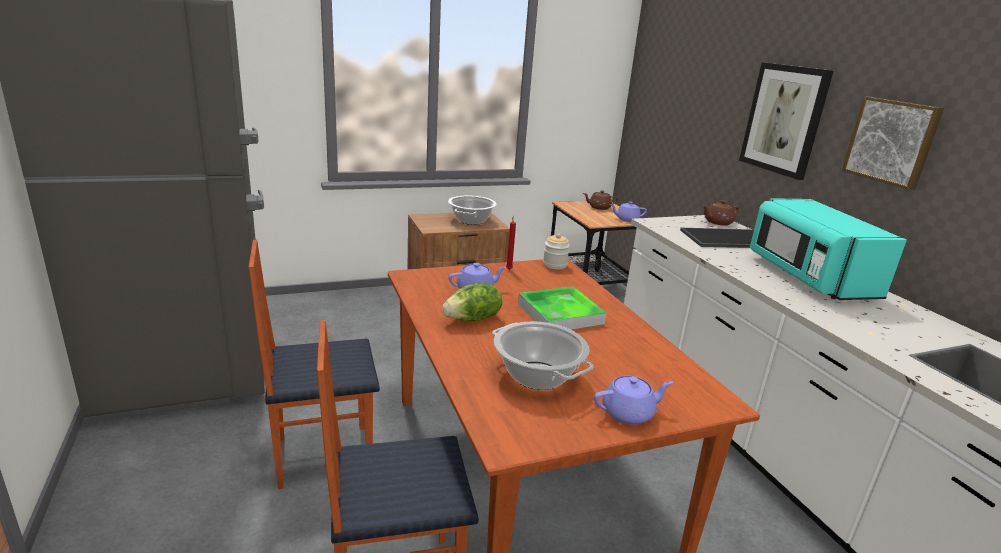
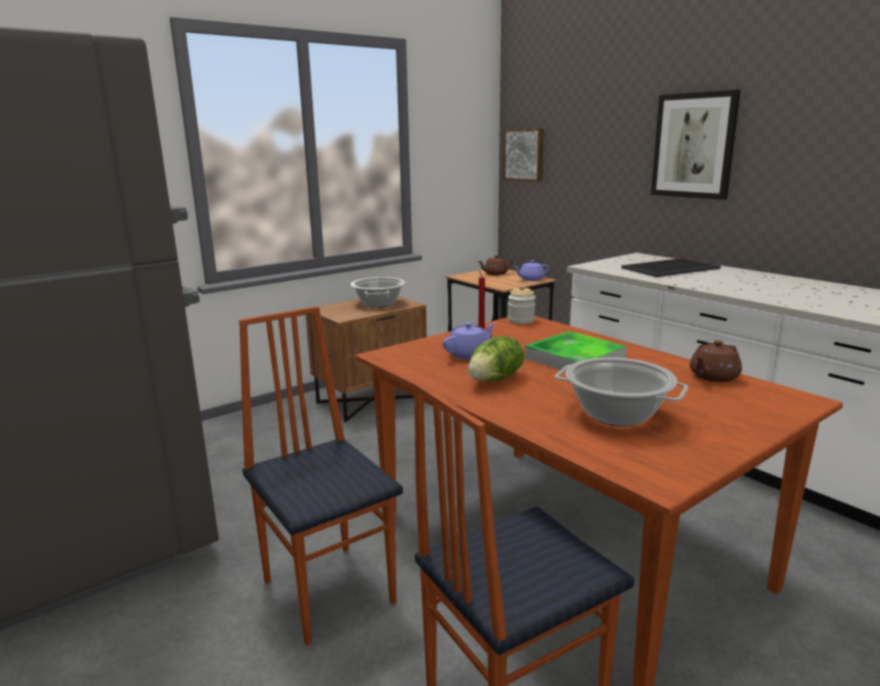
camera: 15 degrees left, 5 degrees down
(322, 454) = (330, 589): chair -> chair turned 90 degrees clockwise
(629, 413) = (736, 426): purple teapot -> none
(717, 222) = (644, 258): brown teapot -> brown teapot (713, 377)
(808, 277) = (772, 284): turquoise microwave -> none
(892, 141) = (817, 144): picture -> picture (525, 154)

